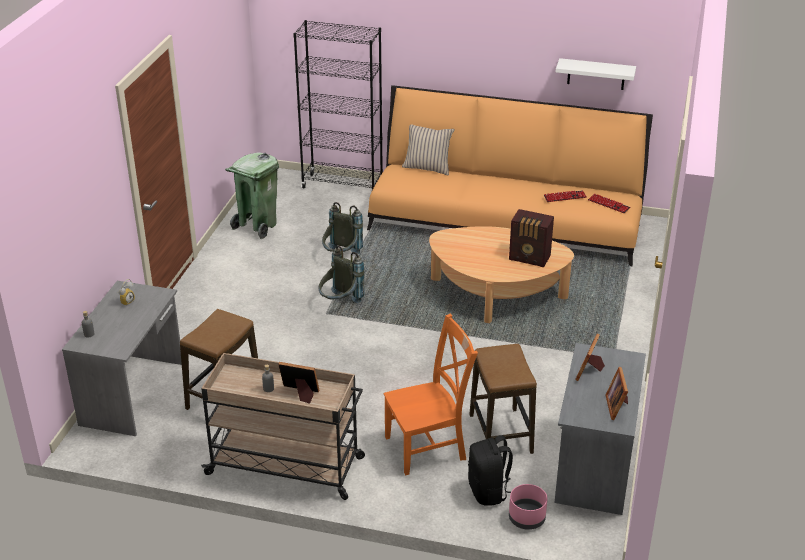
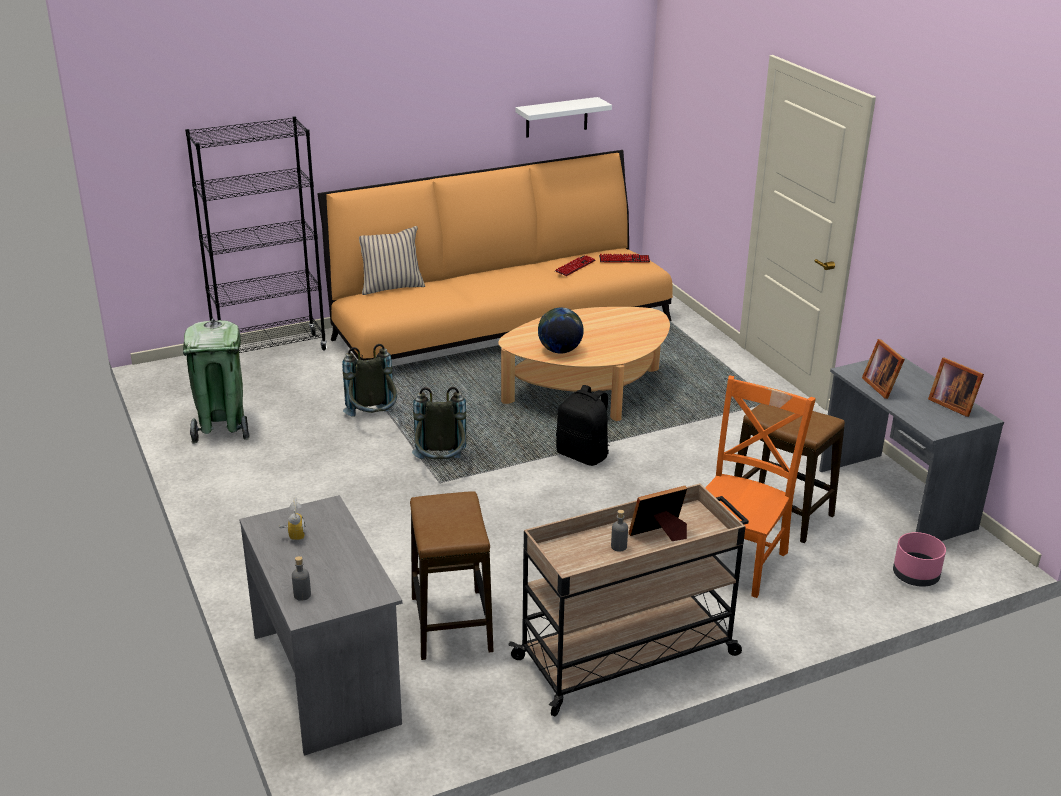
camera: 40 degrees left, 5 degrees down
(461, 255) = (560, 351): none -> globe
(489, 492) = (850, 570): black backpack -> black backpack (583, 455)
(530, 258) = (629, 329): radio -> none

